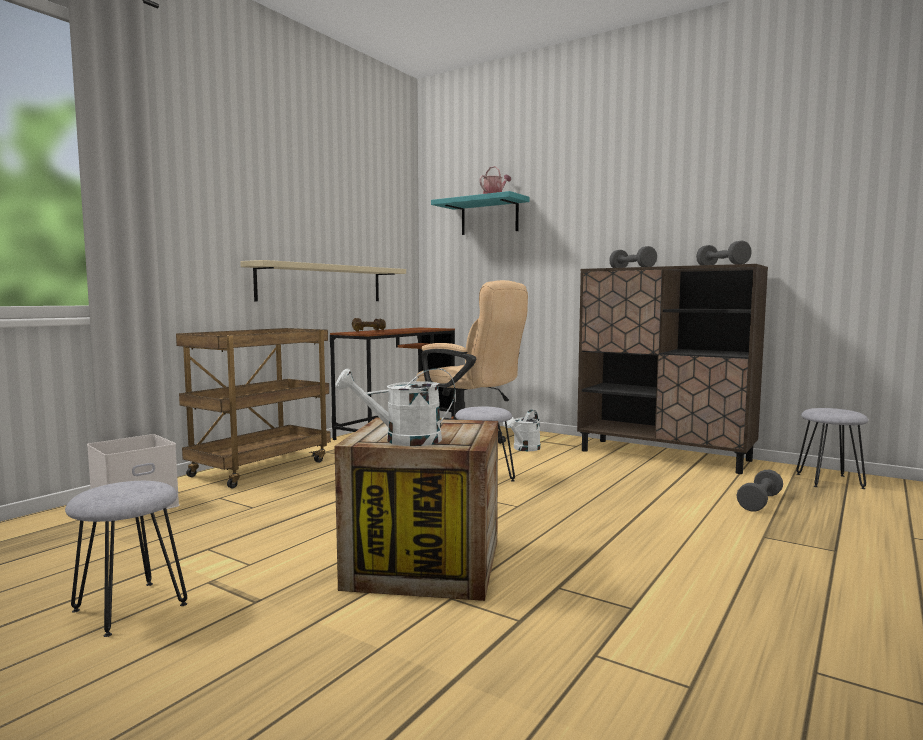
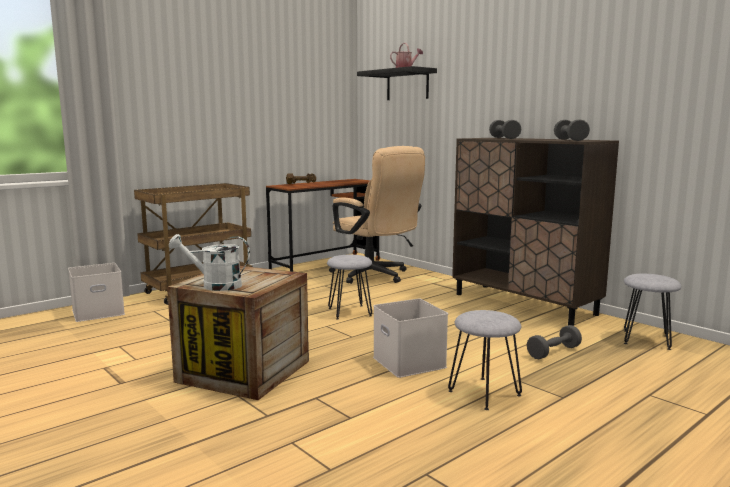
camera: 15 degrees right, 5 degrees up
(130, 607) = (50, 377): grey stool -> grey stool (484, 393)
(322, 283) = (260, 146): beige shelf -> none
(489, 217) = (407, 85): turquoise shelf -> black shelf
(524, 449) = (409, 289): white watering can -> none
(617, 529) = (407, 362): none -> white storage box

